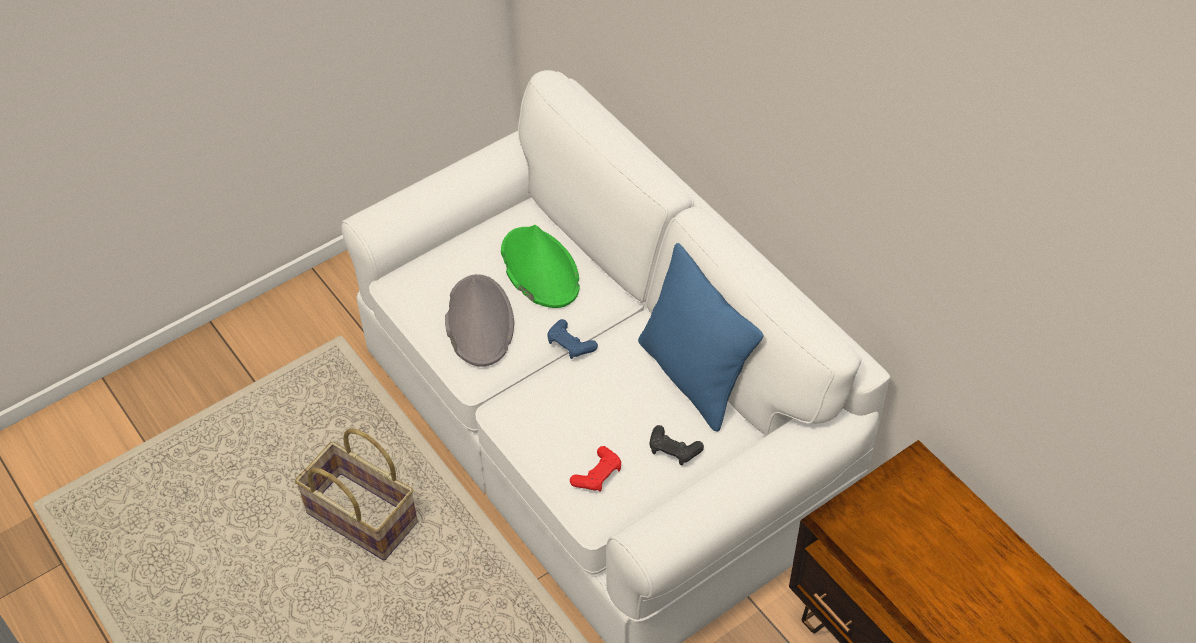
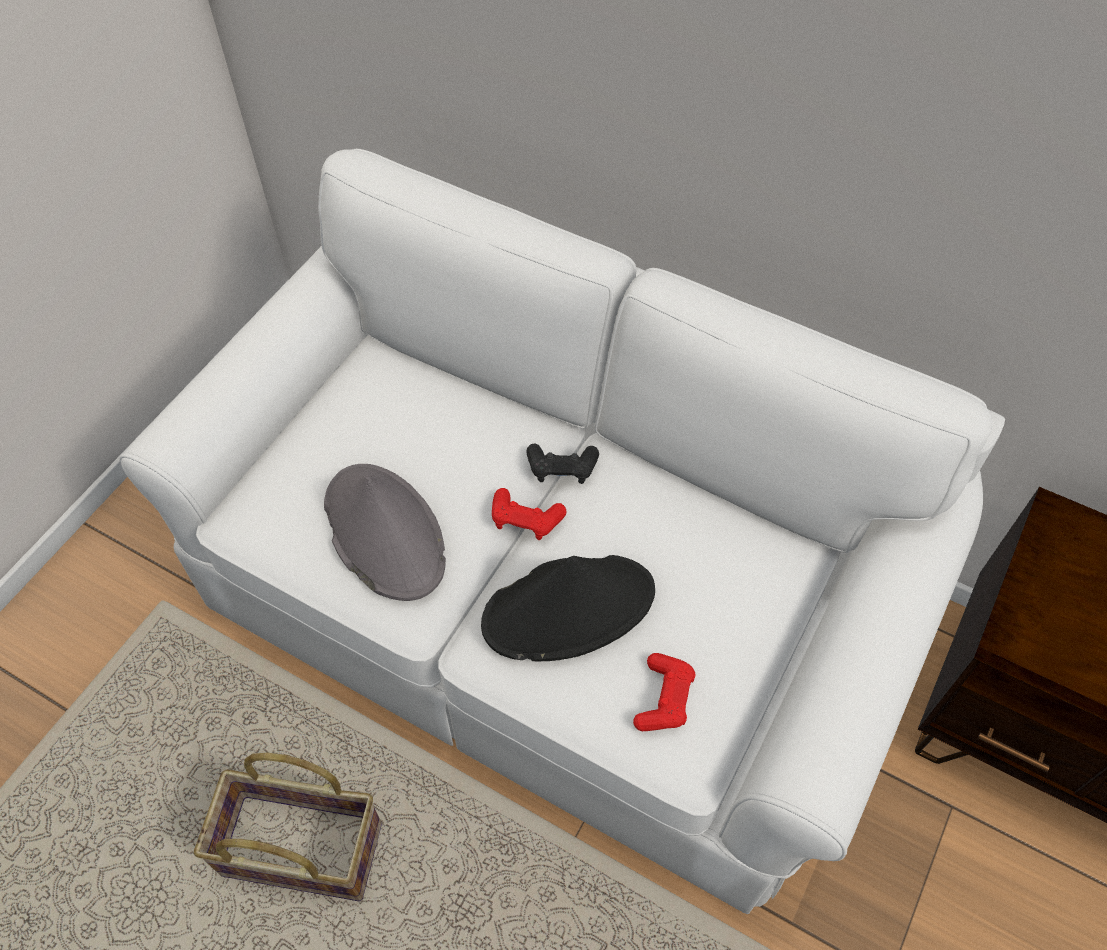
camera: 25 degrees left, 5 degrees up
(539, 268) = (430, 428): green hat -> none
(568, 404) = (569, 608): none -> black hat
(570, 344) = (525, 519): blue game controller -> red game controller
(673, 450) = (743, 619): black game controller -> black game controller (562, 468)
(693, 377) = (709, 505): blue pillow -> none

